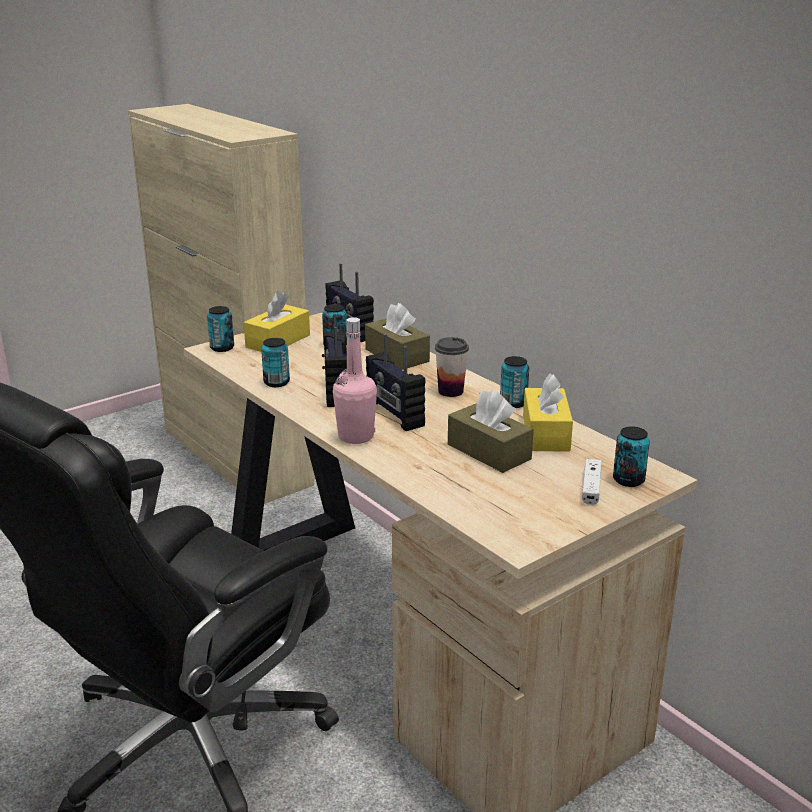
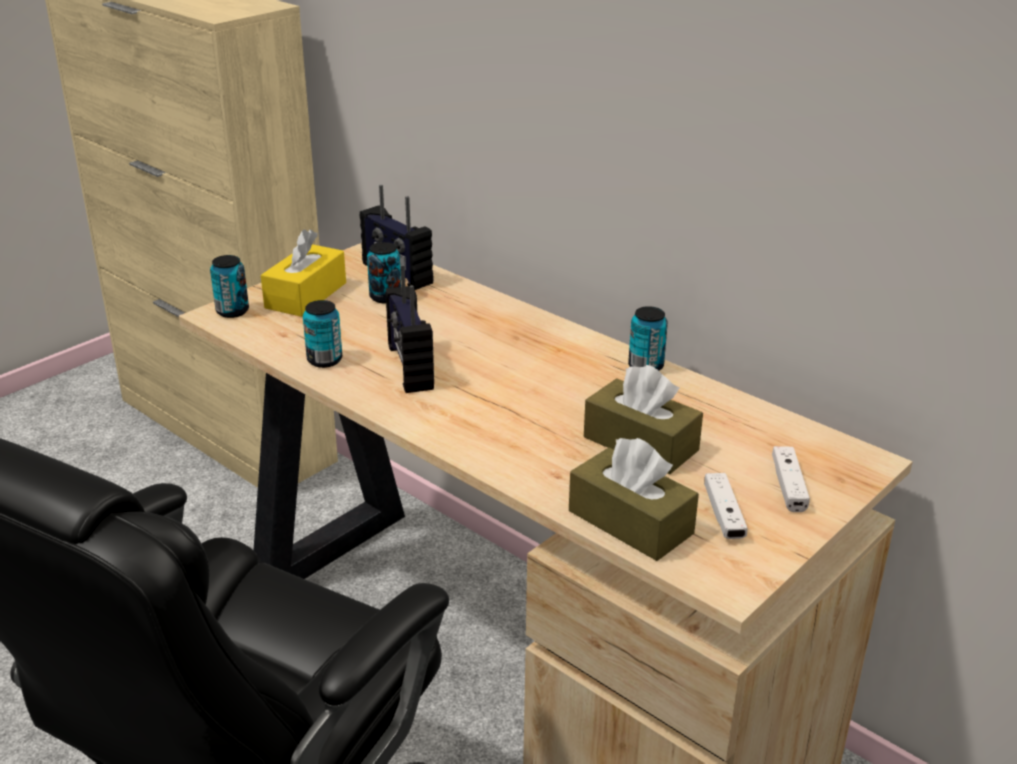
camera: 10 degrees left, 5 degrees up
(356, 436) = (459, 436): pink bottle -> none
(394, 414) = (498, 397): radio -> none
(397, 355) = (471, 306): brown tissue box -> brown tissue box (630, 522)
(450, 391) = (559, 355): cup -> none
(533, 501) = (723, 515): none -> white game controller
(545, 433) = (702, 409): yellow tissue box -> none
(628, 480) = (830, 470): can -> none

